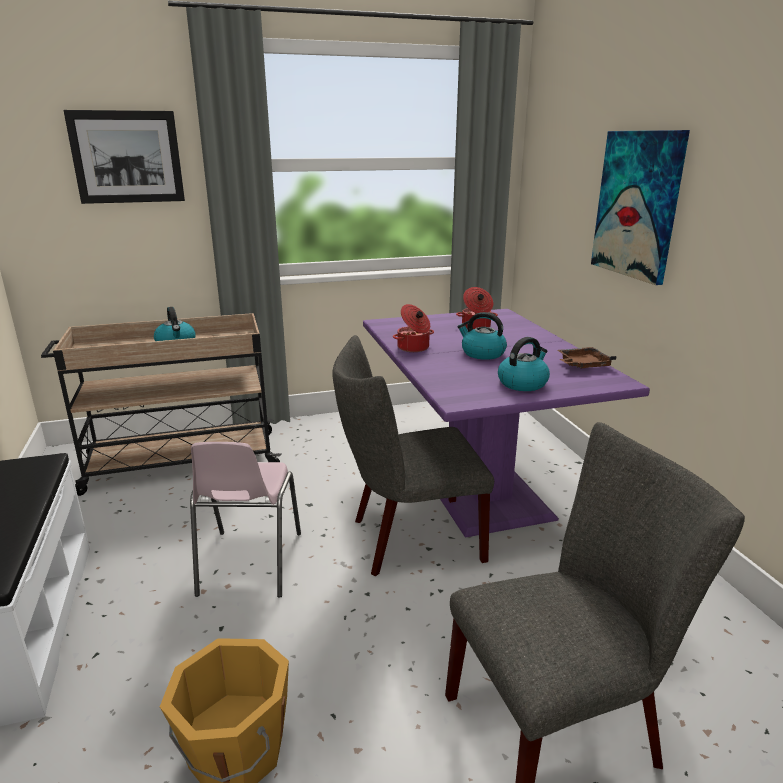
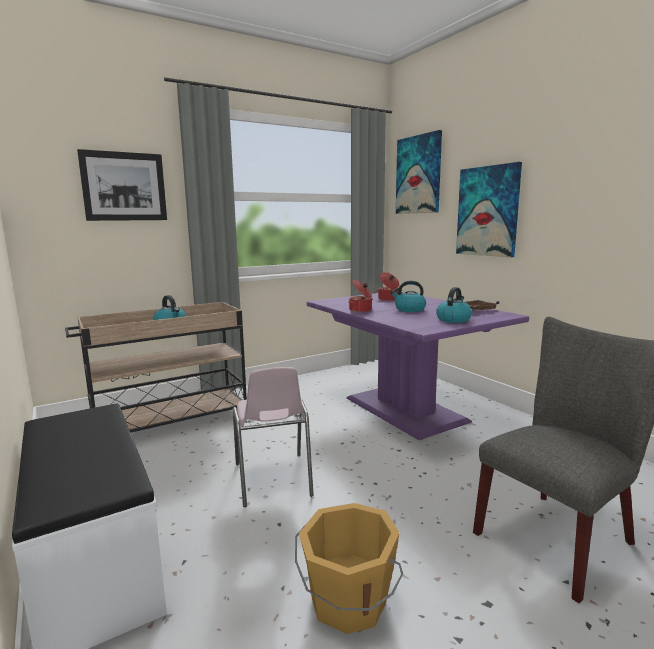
camera: 15 degrees left, 10 degrees down
(408, 540) = (381, 447): grey chair -> none
(560, 130) = (418, 175): none -> picture

